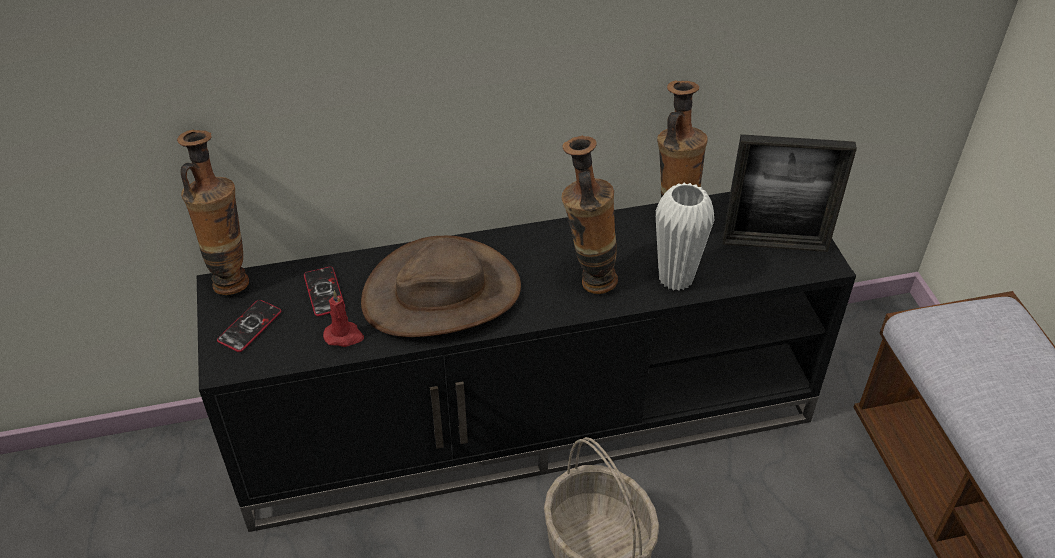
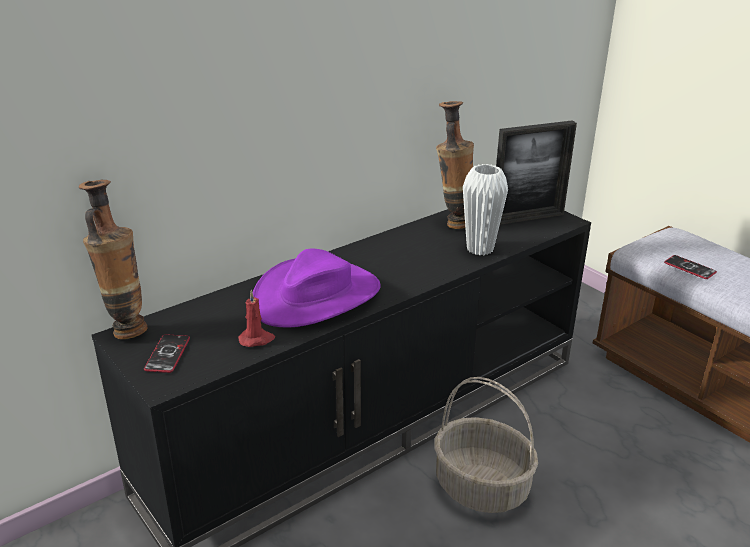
camera: 25 degrees left, 15 degrees down
(324, 292) = (218, 317): phone -> phone (689, 268)
(441, 293) = (316, 296): brown hat -> purple hat
(588, 279) = (419, 263): vase -> none

